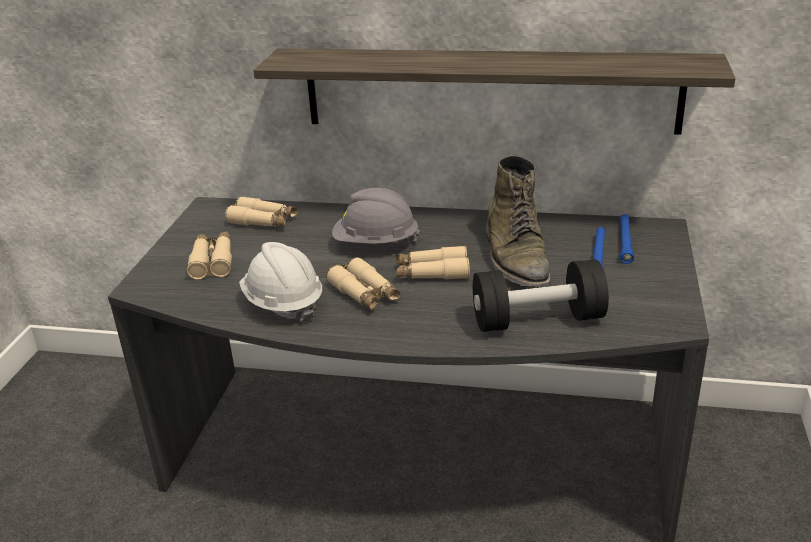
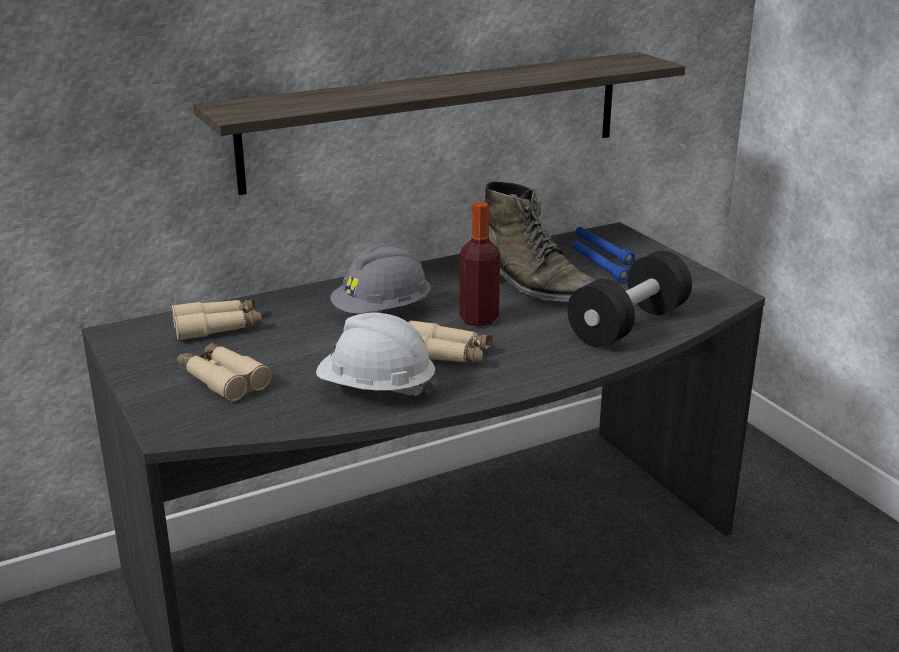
camera: 40 degrees left, 5 degrees down
(432, 273) = (479, 319): beige binoculars -> bottle

